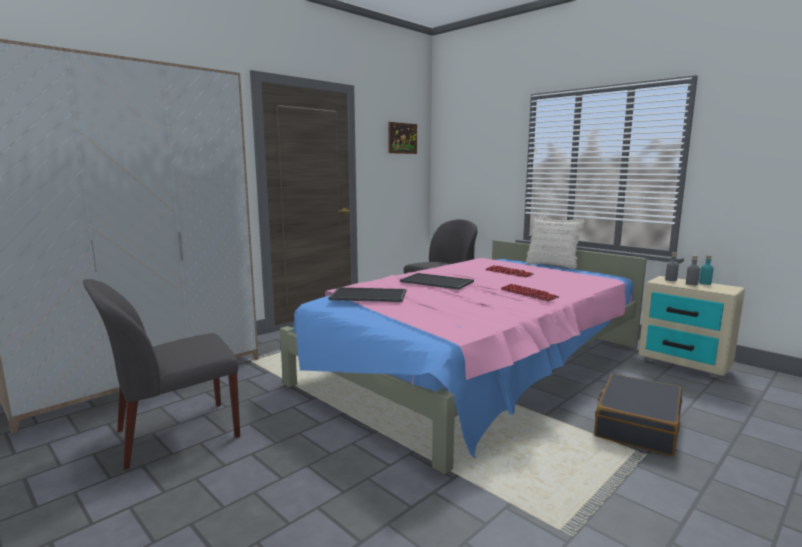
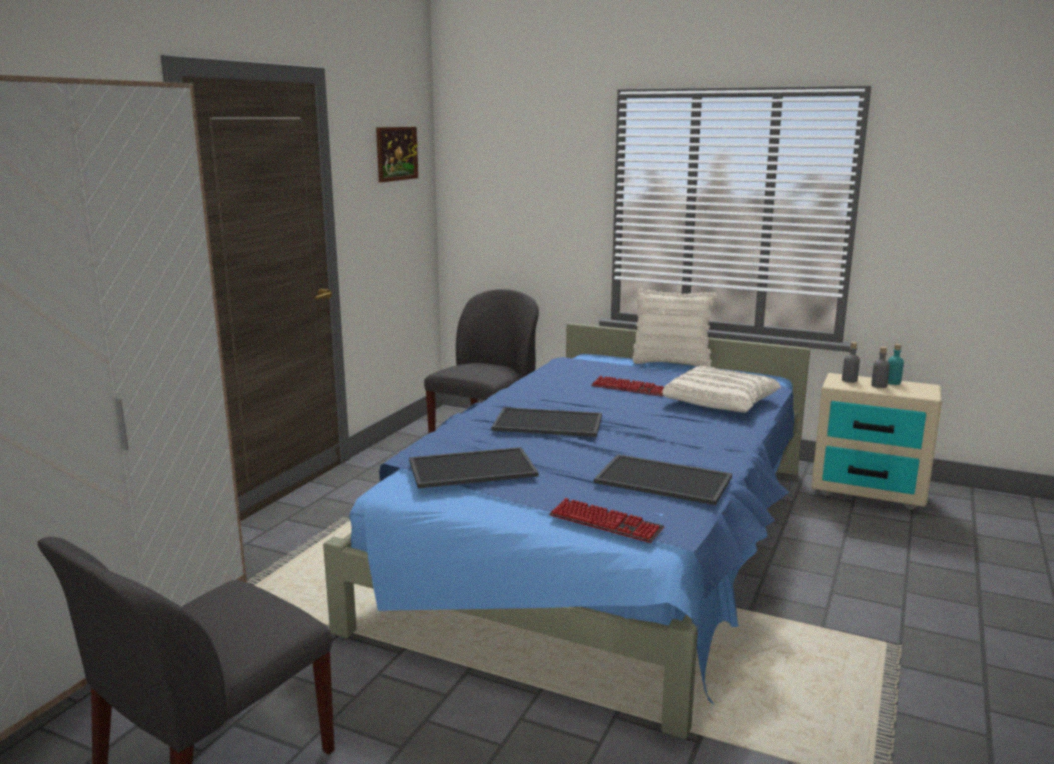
camera: 20 degrees left, 5 degrees up
(475, 365) = (606, 541): pink bed -> blue bed
(479, 311) = (665, 479): none -> tray
(528, 294) = (700, 434): keyboard -> keyboard (605, 523)
(563, 283) = (720, 402): none -> beige pillow
(636, 425) = (867, 604): black suitcase -> none

